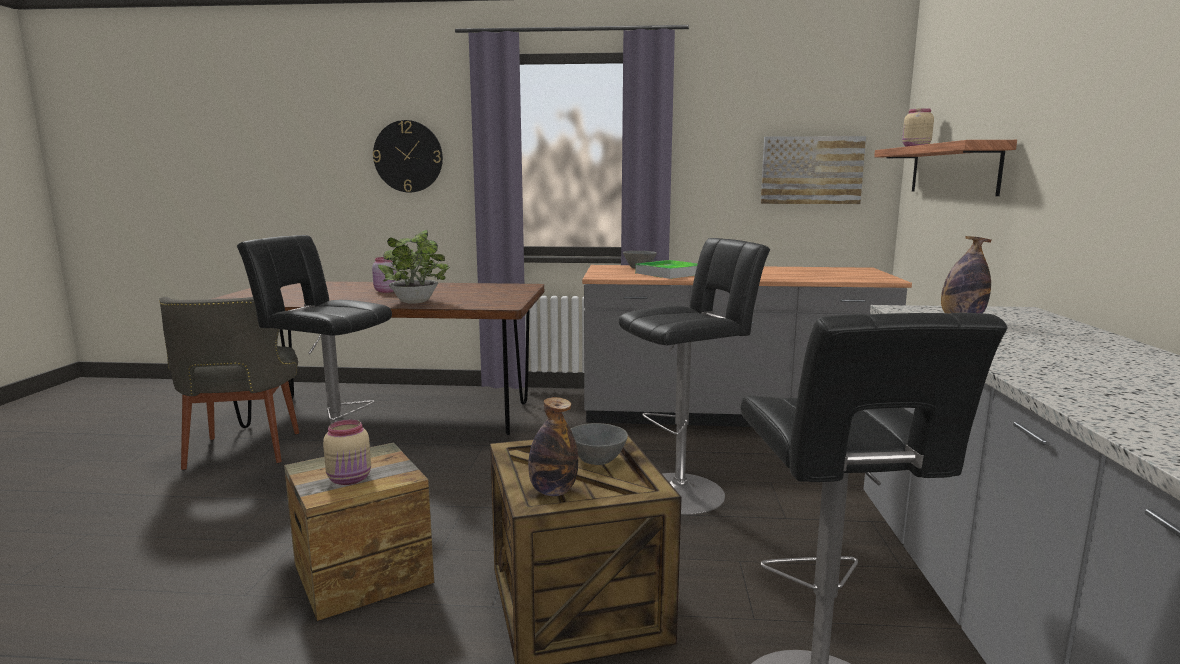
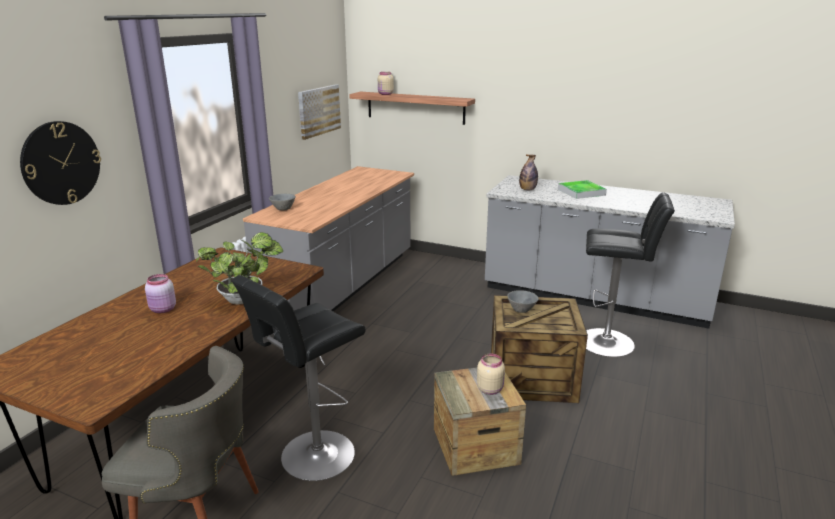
camera: 70 degrees left, 10 degrees up
(553, 491) = (554, 325): bottle -> none
(669, 273) = (321, 206): tray -> tray (581, 192)
(685, 491) = (435, 325): black stool -> none

